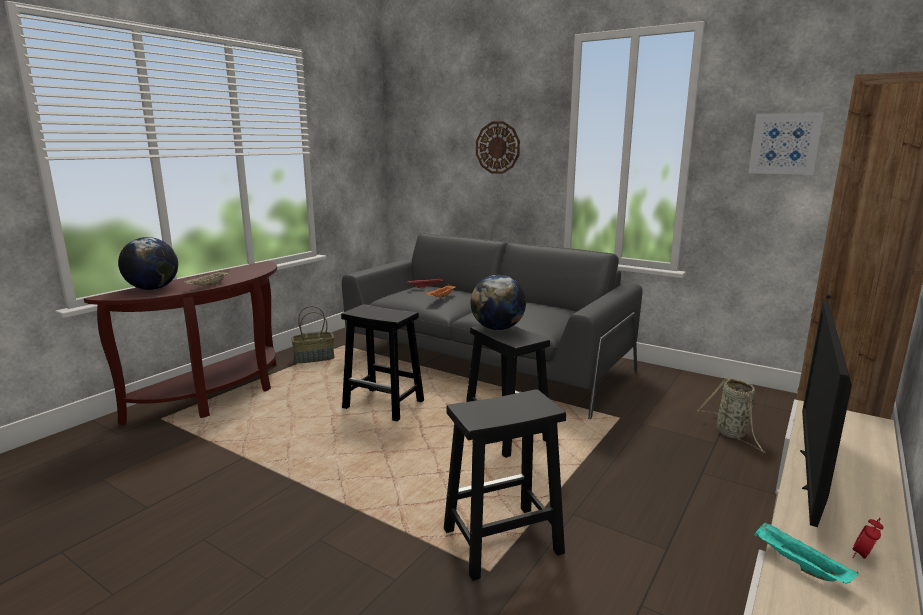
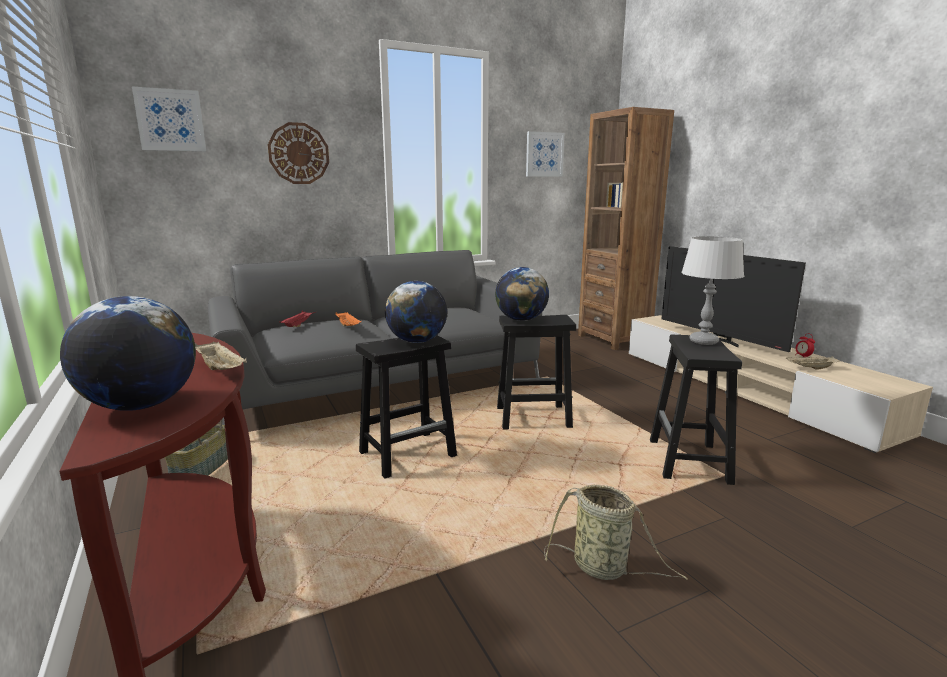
camera: 60 degrees left, 0 degrees up
(386, 315) = (417, 341): none -> globe
(422, 125) = (170, 120): none -> picture
(527, 407) = (703, 341): none -> grey table lamp
(732, 434) = (598, 359): basket -> basket (603, 568)
(798, 565) = (811, 368): turquoise tray -> beige tray

